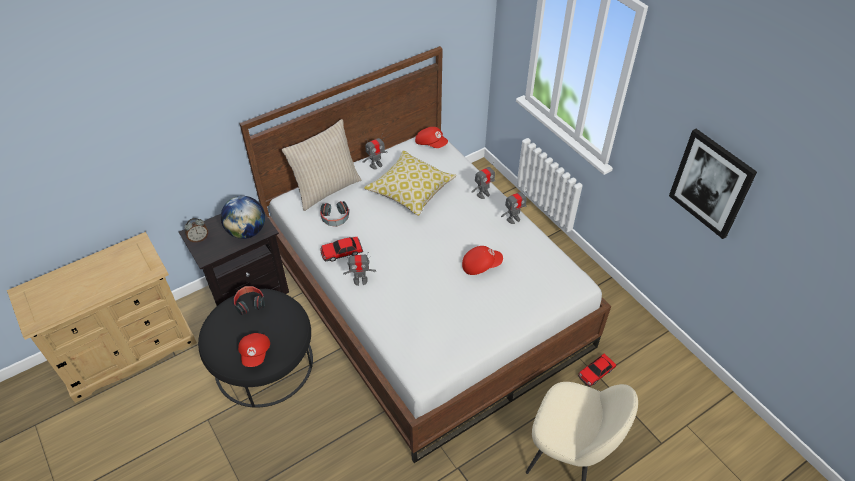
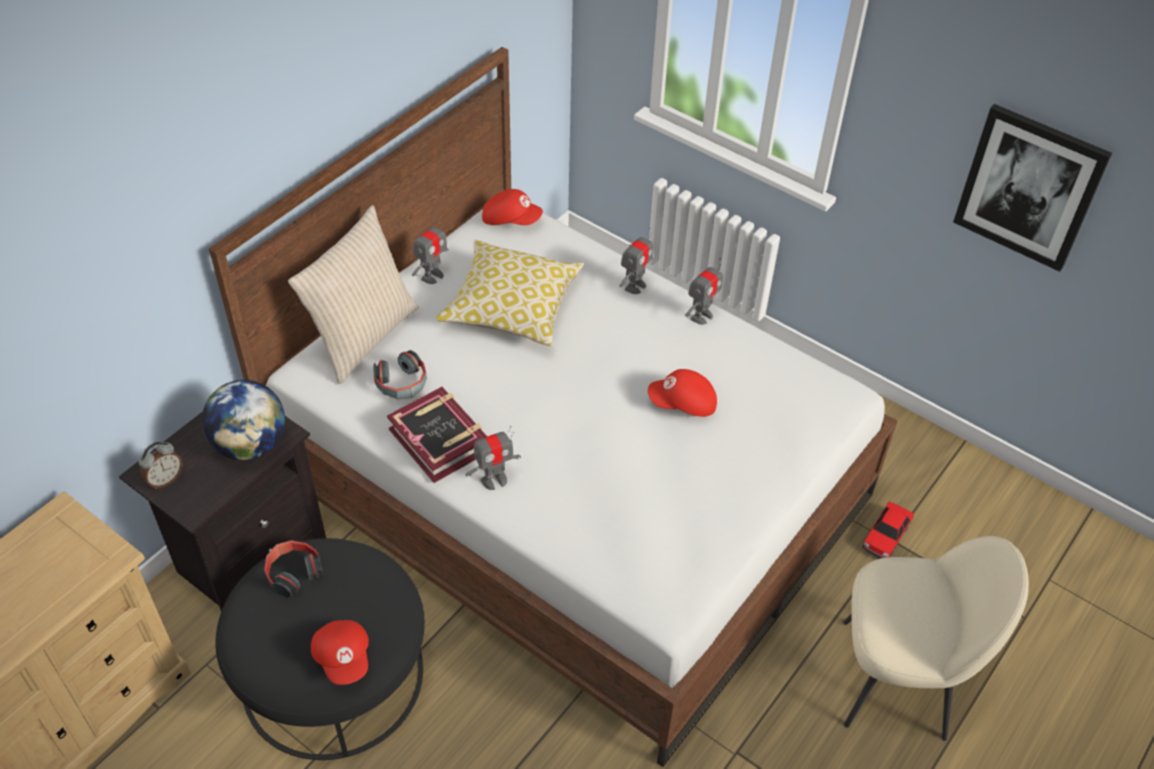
camera: 20 degrees left, 0 degrees up
(341, 252) = (439, 440): toy car -> book
(481, 265) = (683, 404): red cap -> red cap turned 150 degrees counterclockwise

